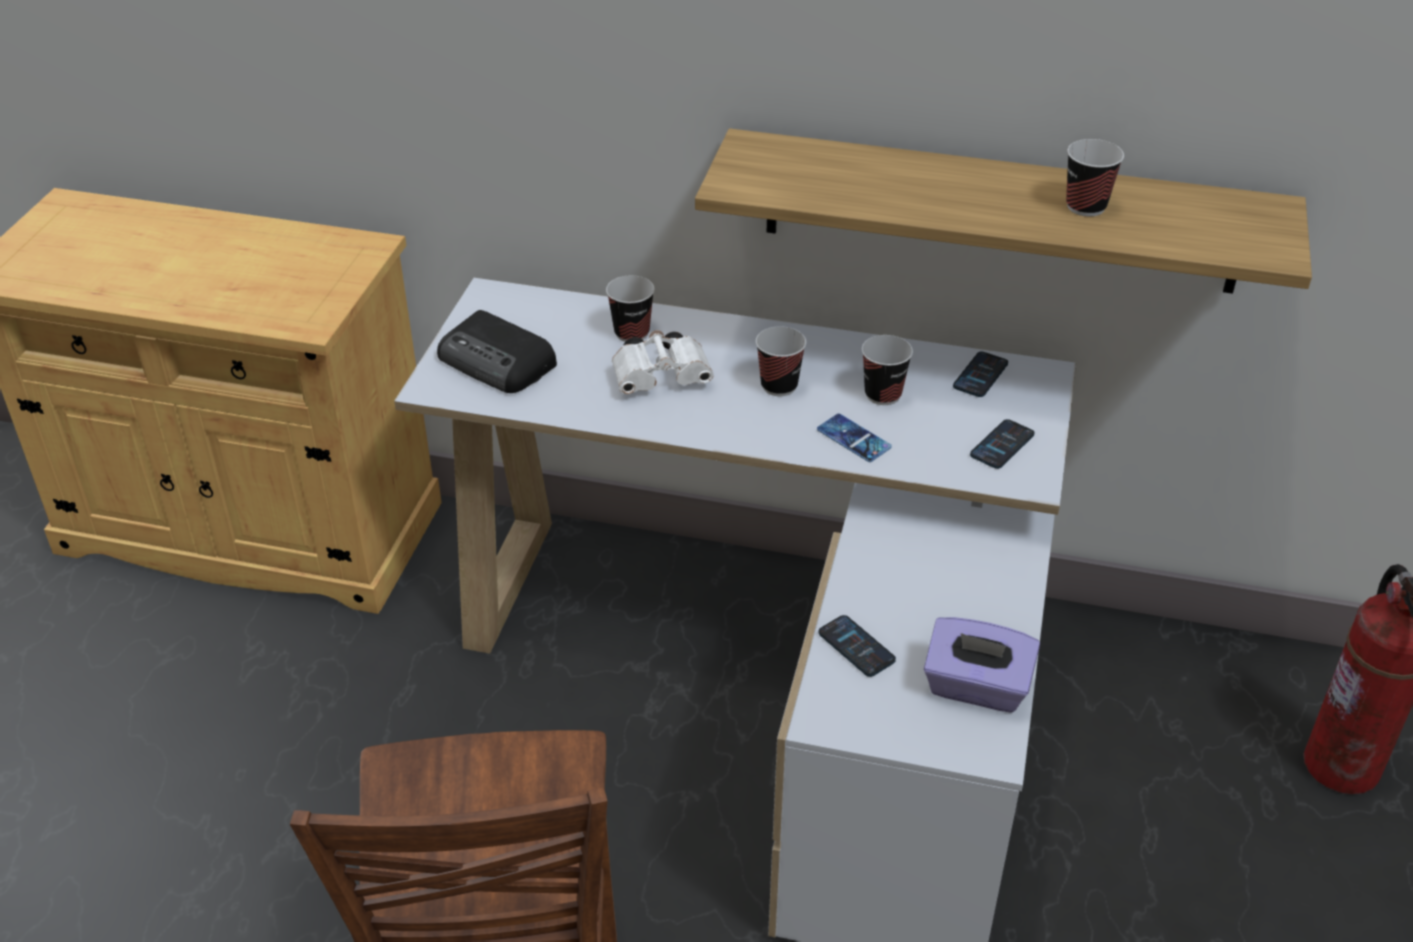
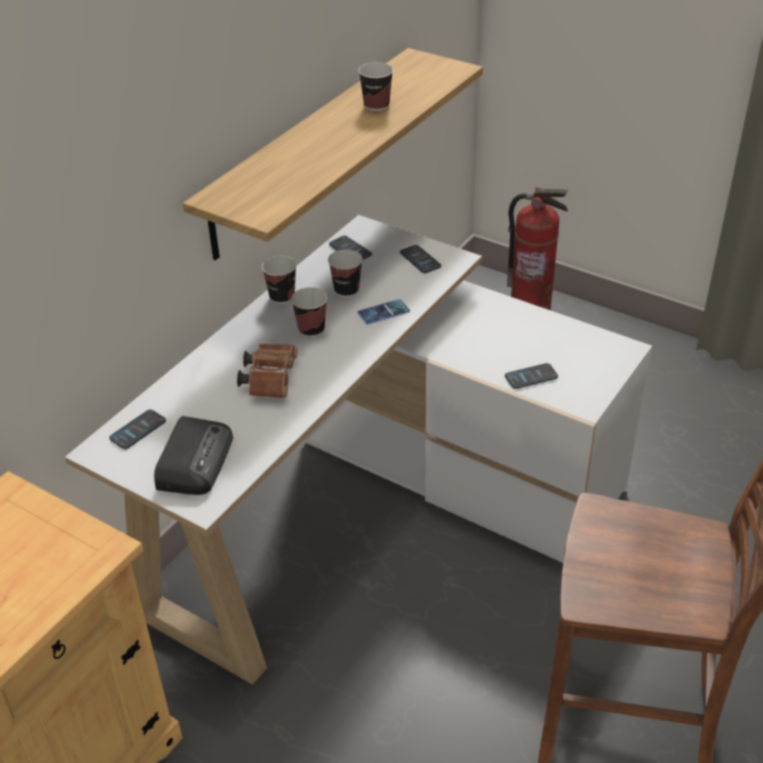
camera: 70 degrees left, 0 degrees up
(498, 362) = (195, 460): radio -> radio turned 45 degrees counterclockwise
(532, 310) = (138, 430): none -> phone
(632, 333) = (205, 384): cup -> cup (282, 297)
(664, 378) = (270, 379): white binoculars -> brown binoculars
(976, 688) = (578, 341): purple tissue box -> none

